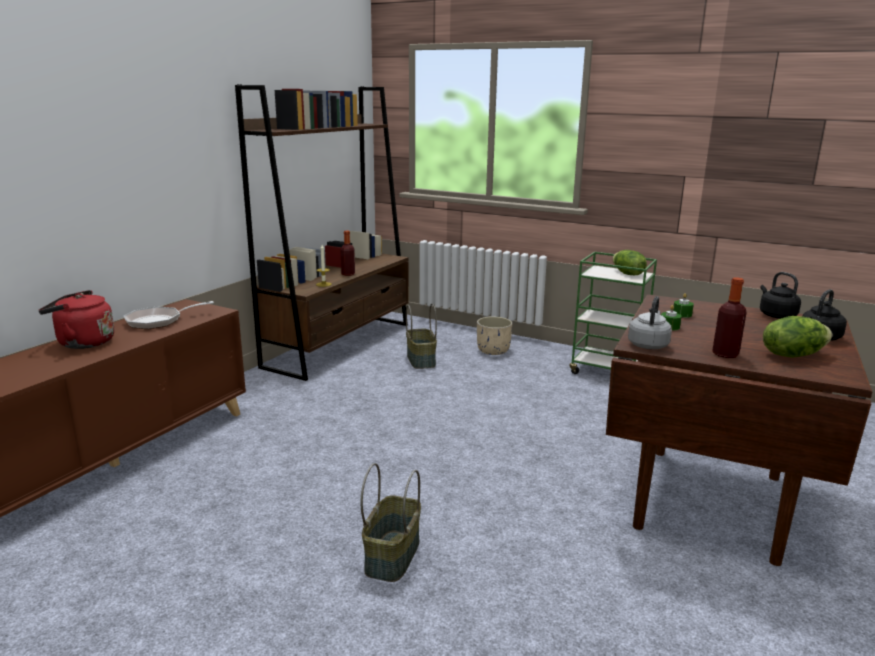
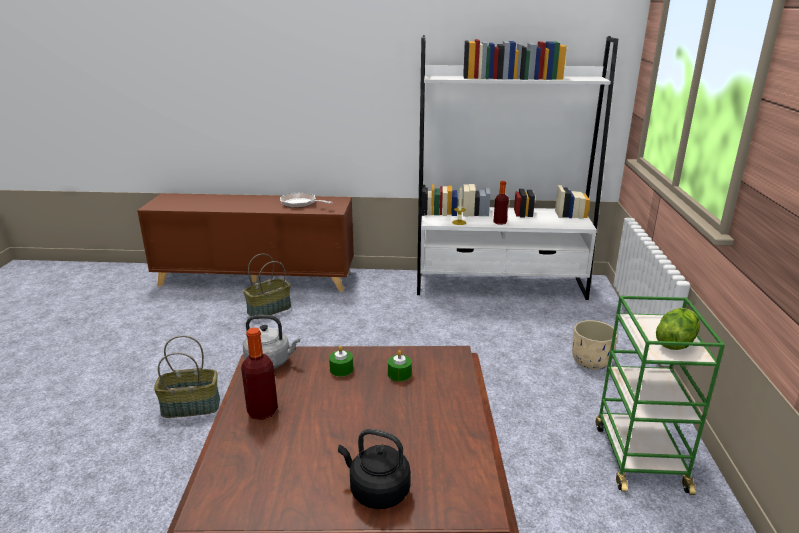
camera: 65 degrees right, 5 degrees up
(82, 343) = (250, 200): red kettle -> none
(340, 344) = (500, 285): brown bookcase -> white bookcase
(421, 360) = (515, 330): basket -> basket (269, 310)
(776, 315) = (463, 450): black kettle -> none
(792, 355) = (285, 463): lettuce -> none

